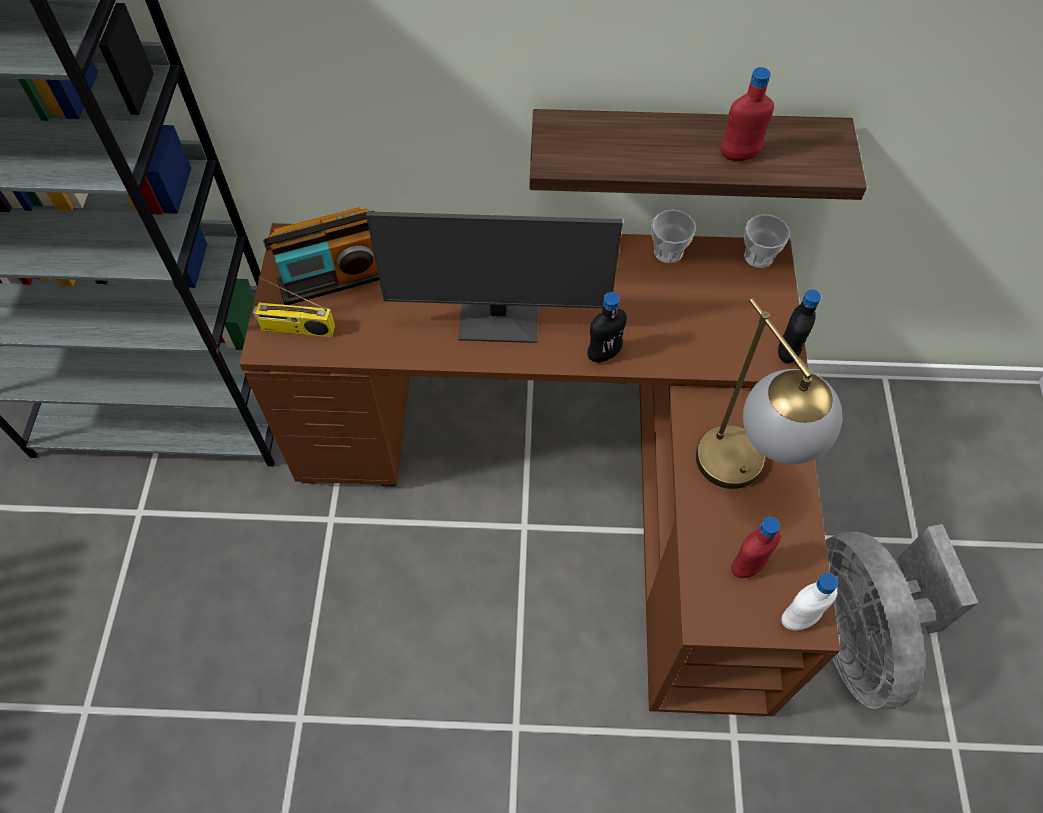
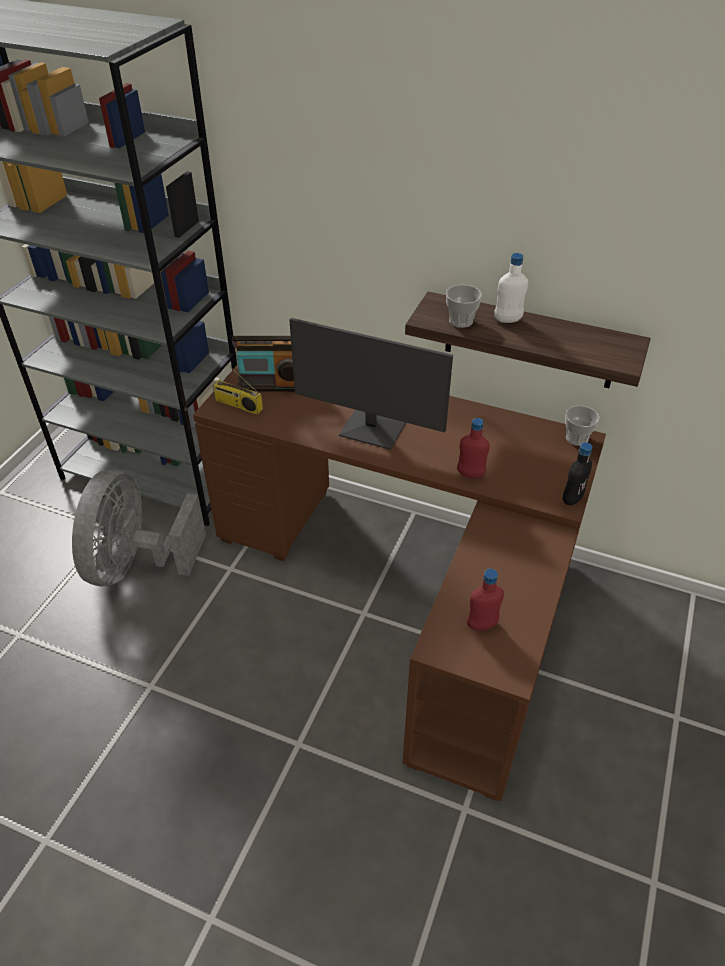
camera: 20 degrees right, 15 degrees down
(604, 354) = (434, 467): black bottle -> none
(668, 252) = (510, 420): cup -> cup (461, 321)
(739, 155) = (555, 341): red bottle -> red bottle (470, 474)
(743, 479) = (504, 571): table lamp -> none
(799, 618) = (506, 669): white bottle -> white bottle (508, 320)
(856, 634) = (598, 769): grey fan -> grey fan (137, 564)

